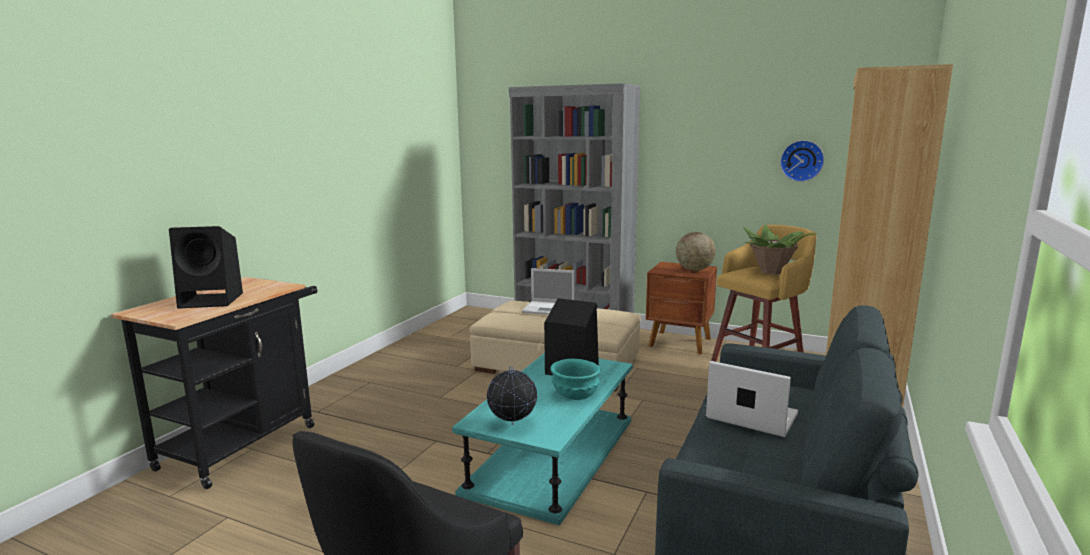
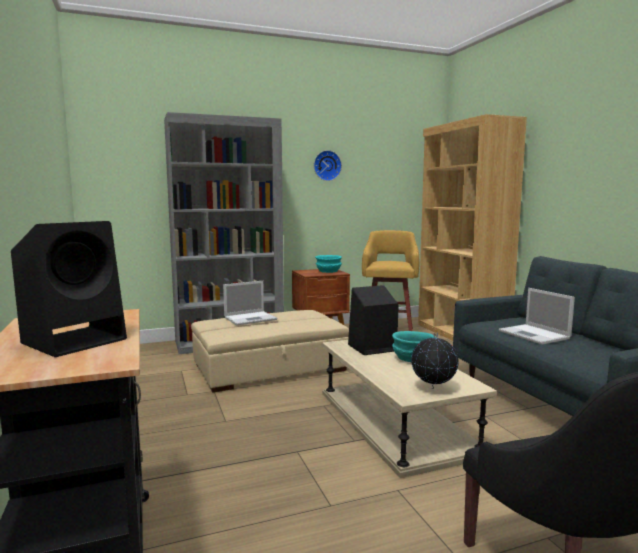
camera: 45 degrees left, 5 degrees down
(552, 455) = (396, 421): turquoise coffee table -> beige coffee table
(694, 270) = (329, 271): globe -> turquoise bowl
(750, 416) = (535, 335): laptop -> laptop turned 105 degrees counterclockwise
(772, 272) = (396, 261): potted plant -> none
(802, 160) = (382, 186): wall clock -> wall clock (326, 165)

